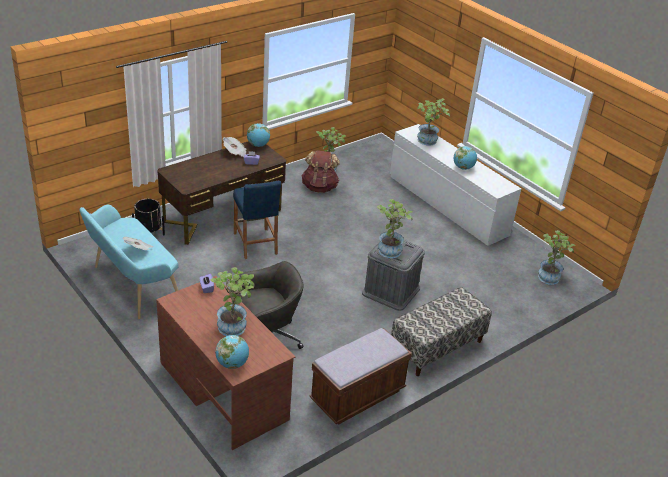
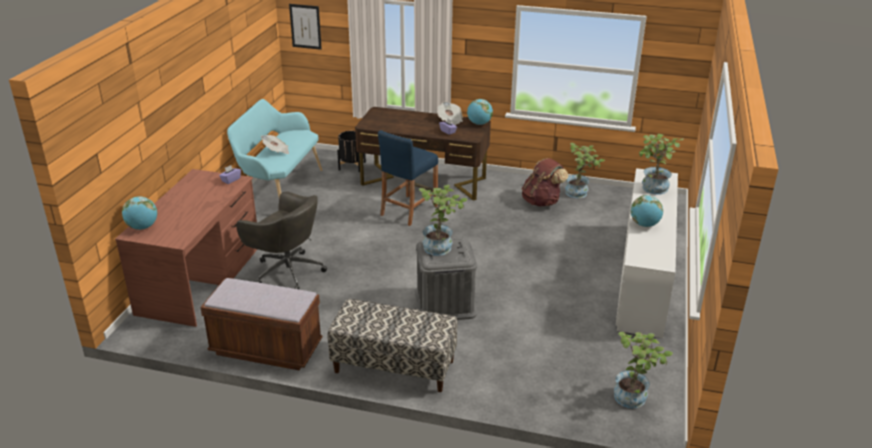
camera: 55 degrees right, 5 degrees down
(73, 117) = (305, 26): none -> picture
(234, 324) = (195, 208): potted plant -> none

